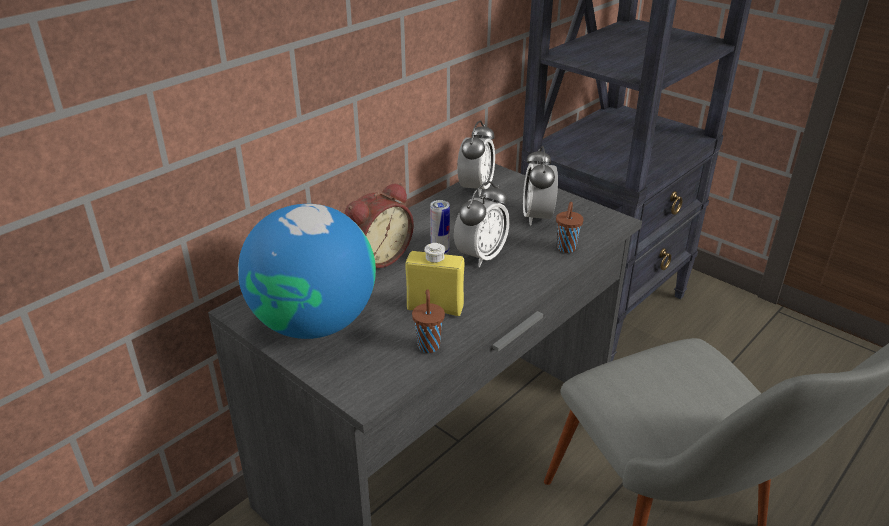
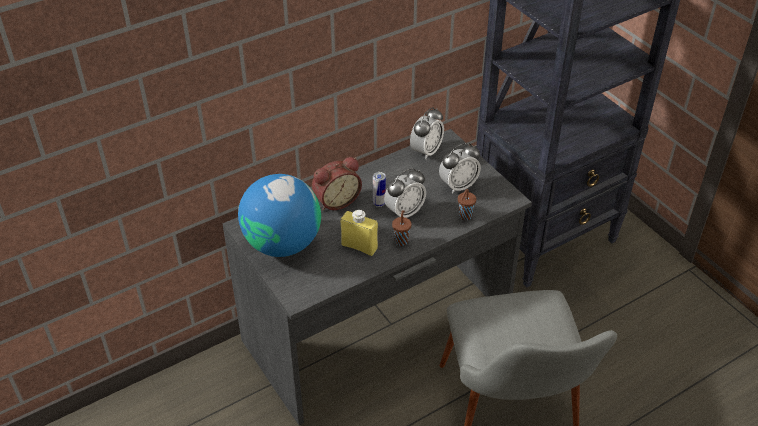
camera: 15 degrees right, 10 degrees up
(428, 345) = (345, 272): brown cup -> brown cup (401, 240)
(537, 217) = (458, 186): alarm clock -> alarm clock turned 135 degrees counterclockwise

